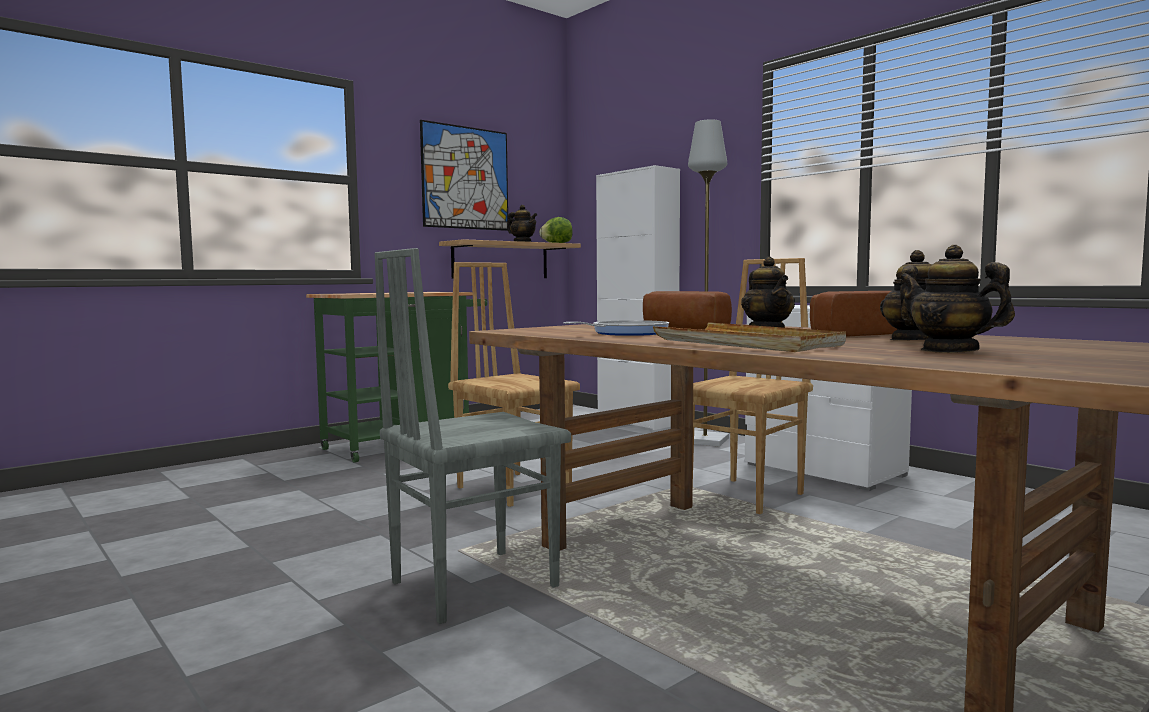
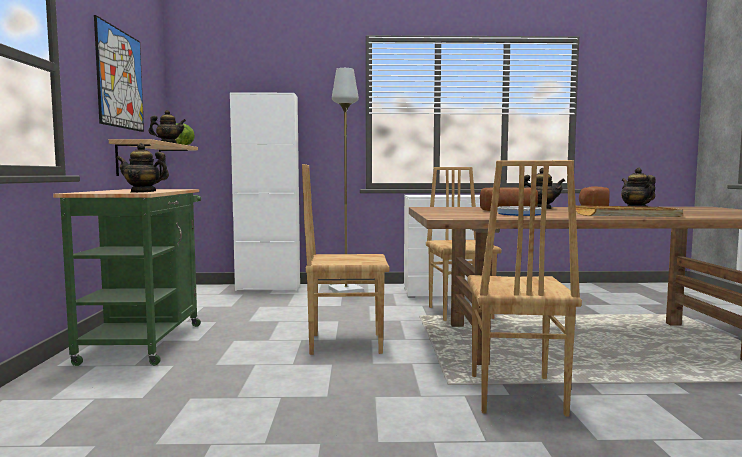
camera: 50 degrees left, 0 degrees up
(471, 585) = (514, 395): grey chair -> brown chair
(950, 350) = (693, 212): teapot -> teapot (143, 192)

